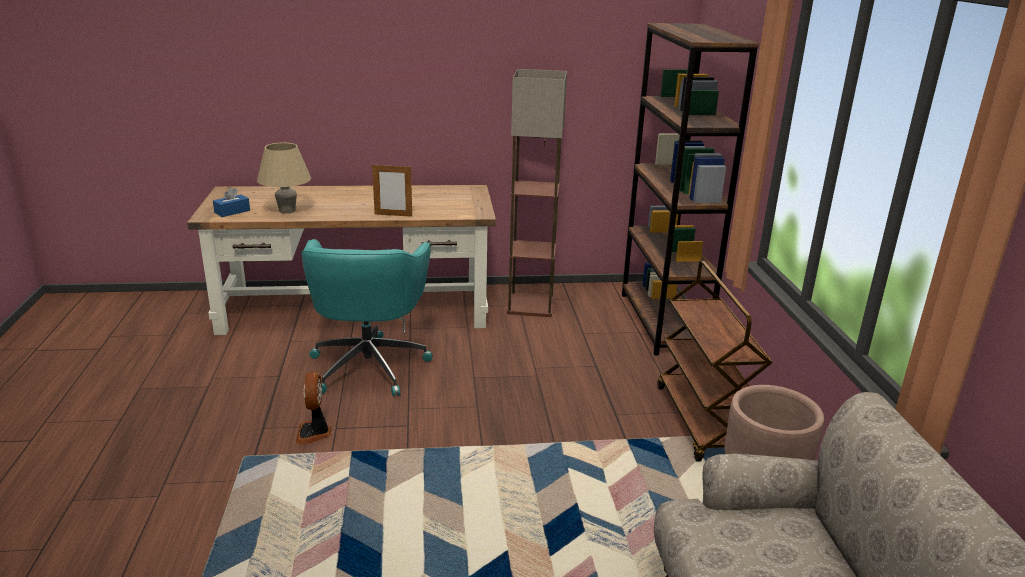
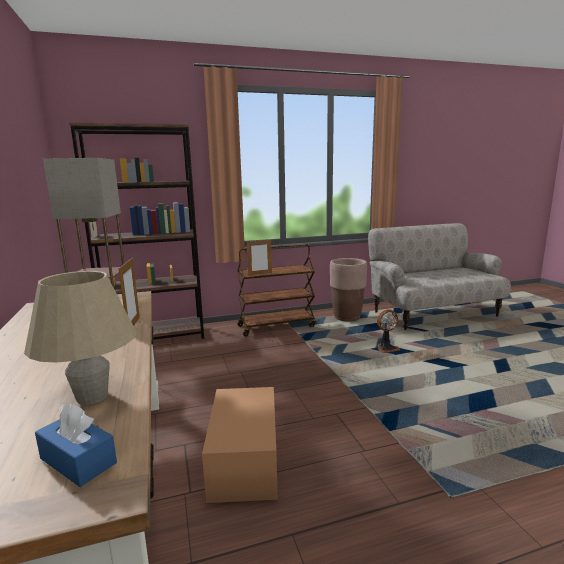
camera: 100 degrees left, 10 degrees down
(314, 433) = (380, 461): fan -> fan (386, 348)
(369, 365) = (245, 459): turquoise office chair -> cardboard box
(688, 312) = (260, 274): none -> picture frame

